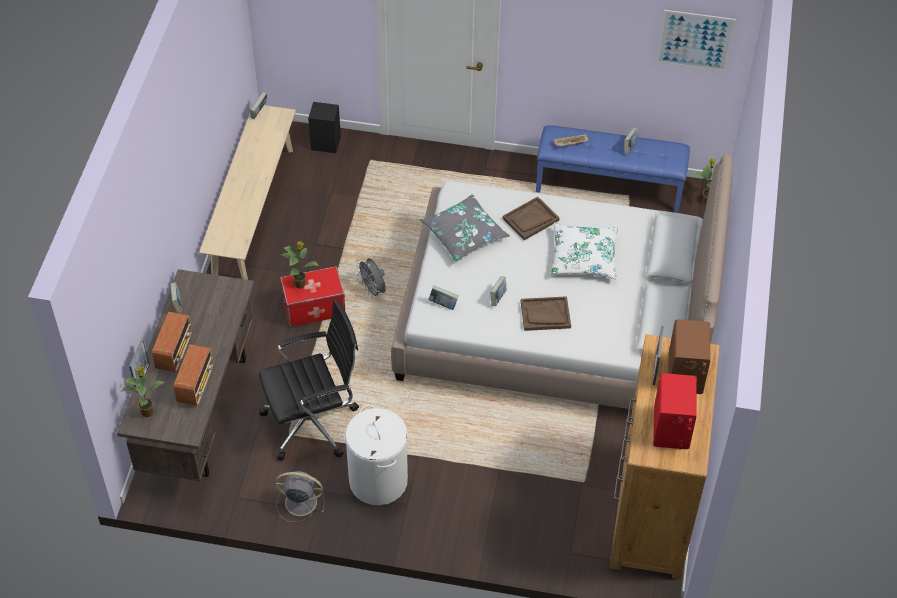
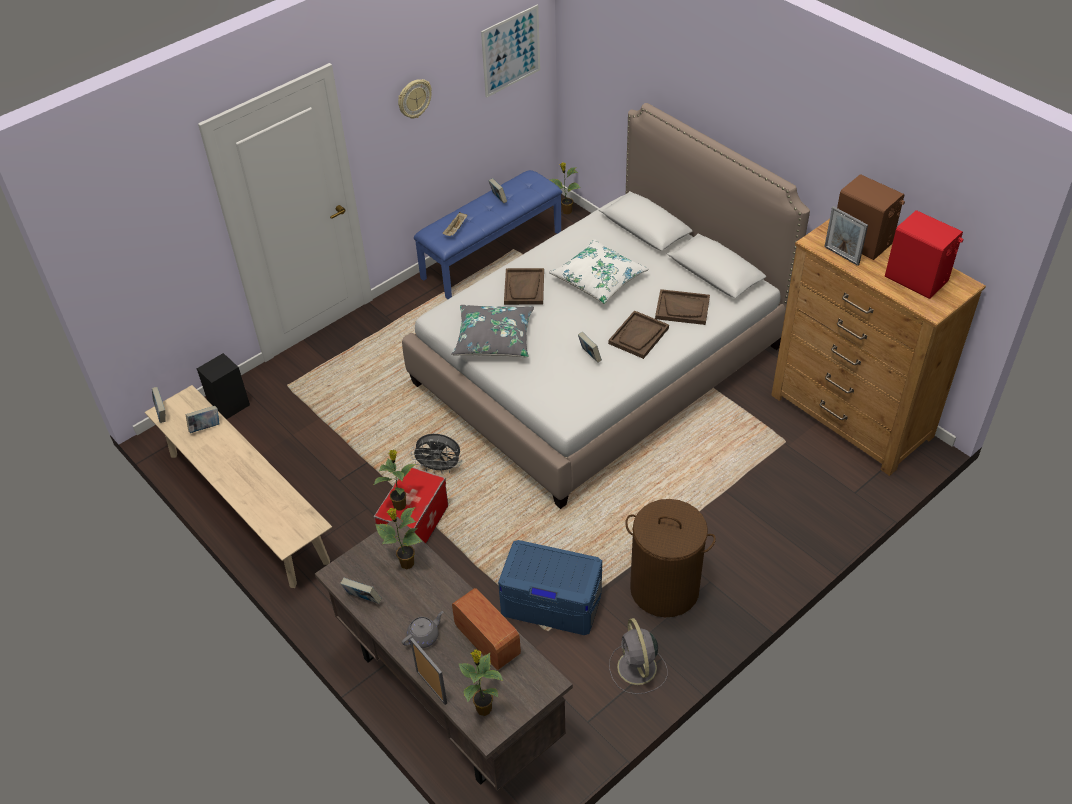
camera: 50 degrees left, 5 degrees down
(174, 351) = (424, 636): radio -> grey teapot
(221, 308) = (406, 563): none -> potted plant
(299, 502) = (637, 669): grey fan -> grey fan turned 60 degrees counterclockwise
(313, 423) = (551, 602): black office chair -> blue storage box
(378, 480) = (665, 588): white laundry basket -> brown laundry basket
(443, 304) = (561, 396): book -> book (205, 428)
(577, 25) = (414, 98): none -> wall clock
(600, 325) = (682, 308): none -> brown tray

